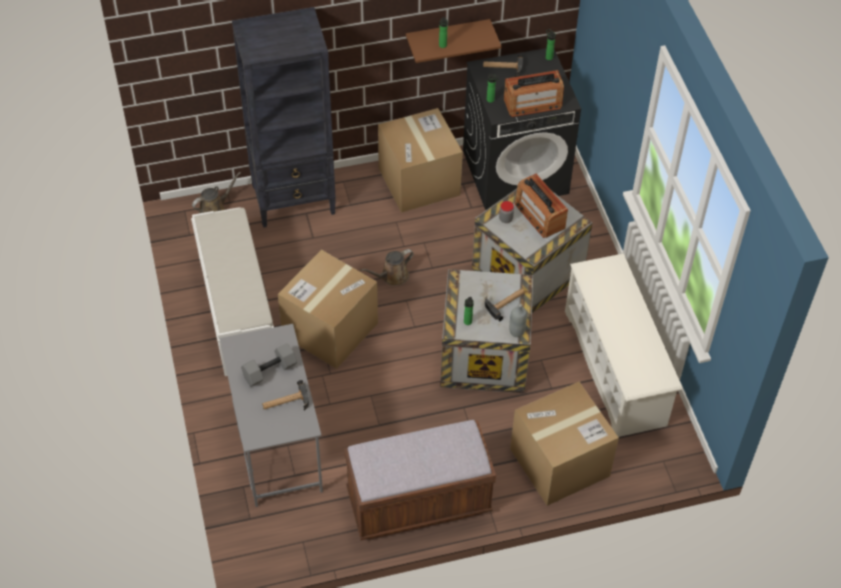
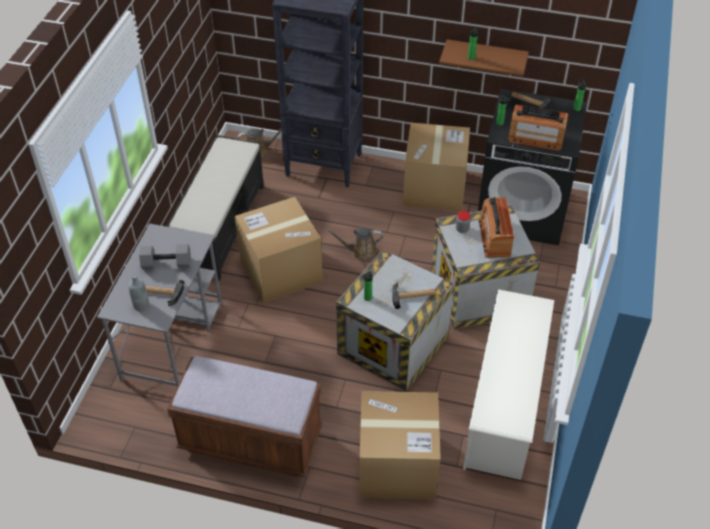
camera: 30 degrees right, 5 degrees down
(236, 309) = (221, 226): white bench -> black bench
(516, 331) = (405, 323): grey bottle -> grey bottle (141, 306)

